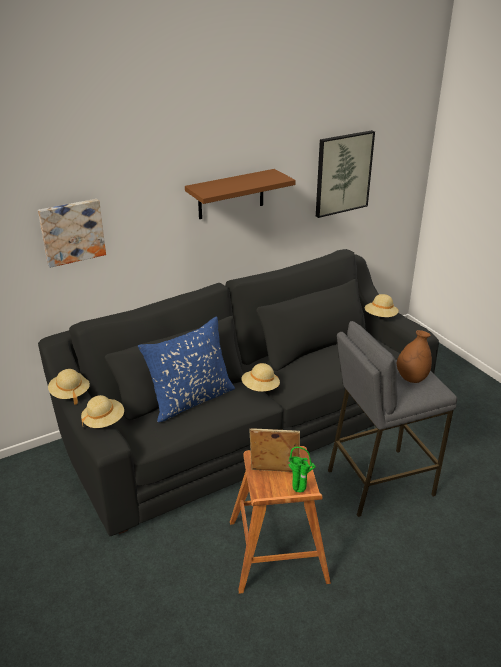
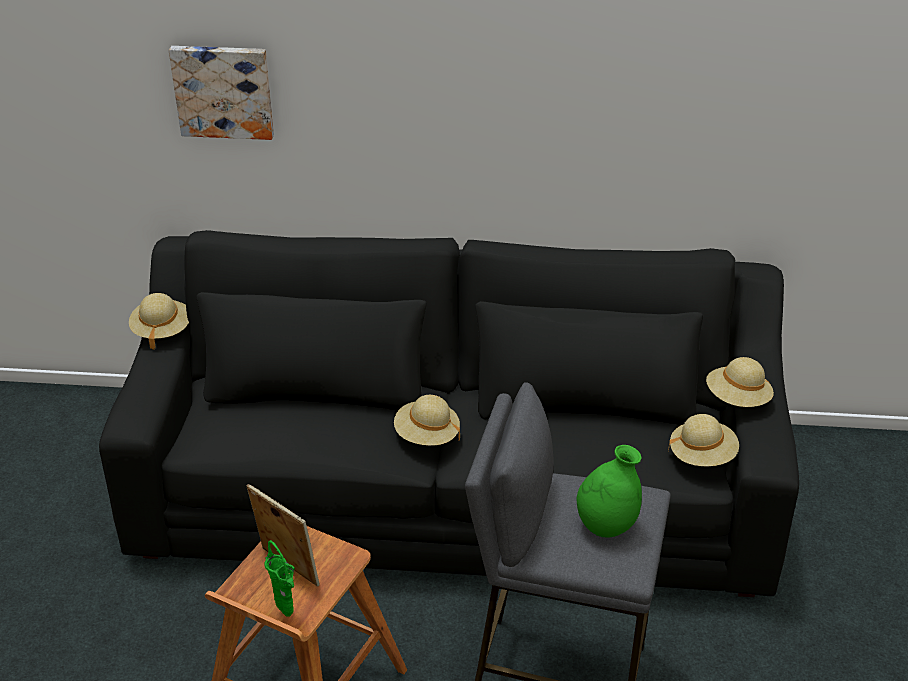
camera: 35 degrees right, 5 degrees up
(104, 421) = (159, 388): beige hat -> beige hat (702, 456)
(191, 400) = (307, 409): blue pillow -> none
(231, 194) = (511, 94): brown shelf -> none
(343, 173) = (764, 107): picture -> none
(412, 378) = (606, 526): brown vase -> green vase

